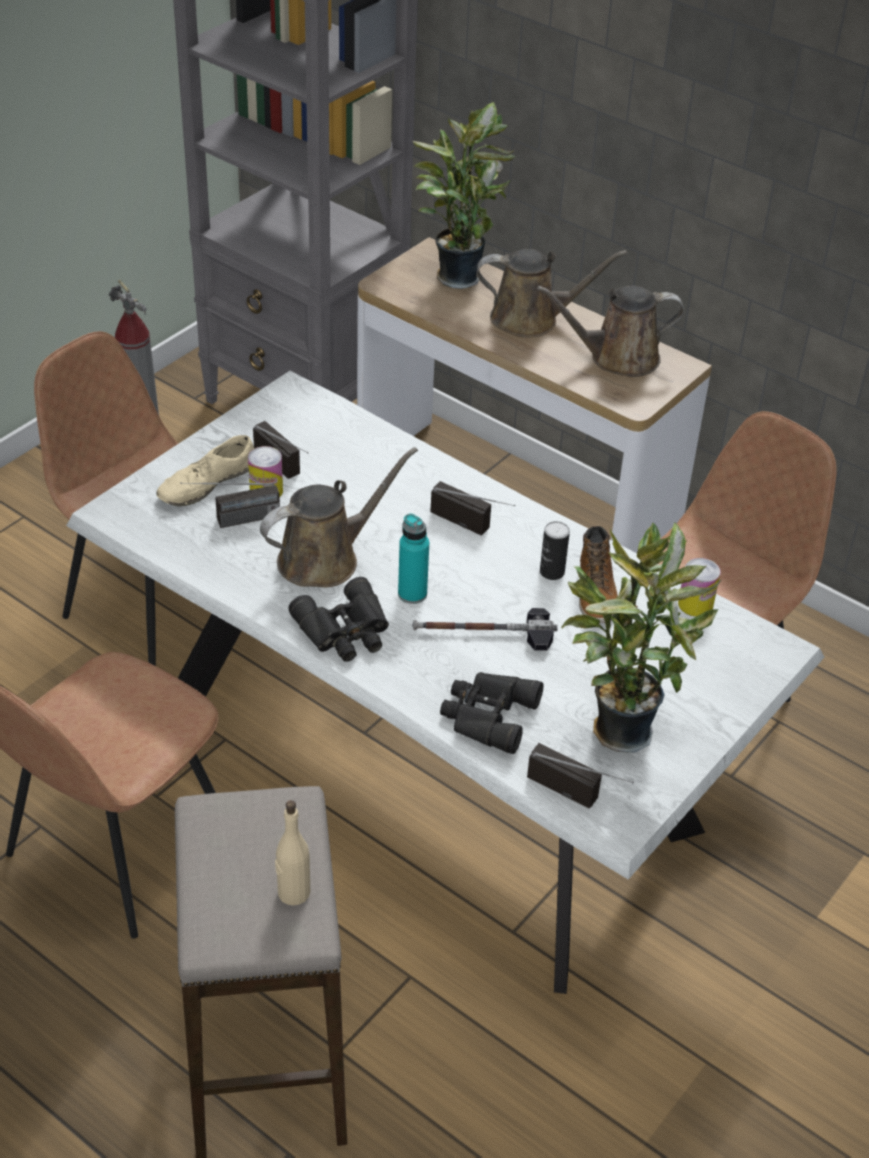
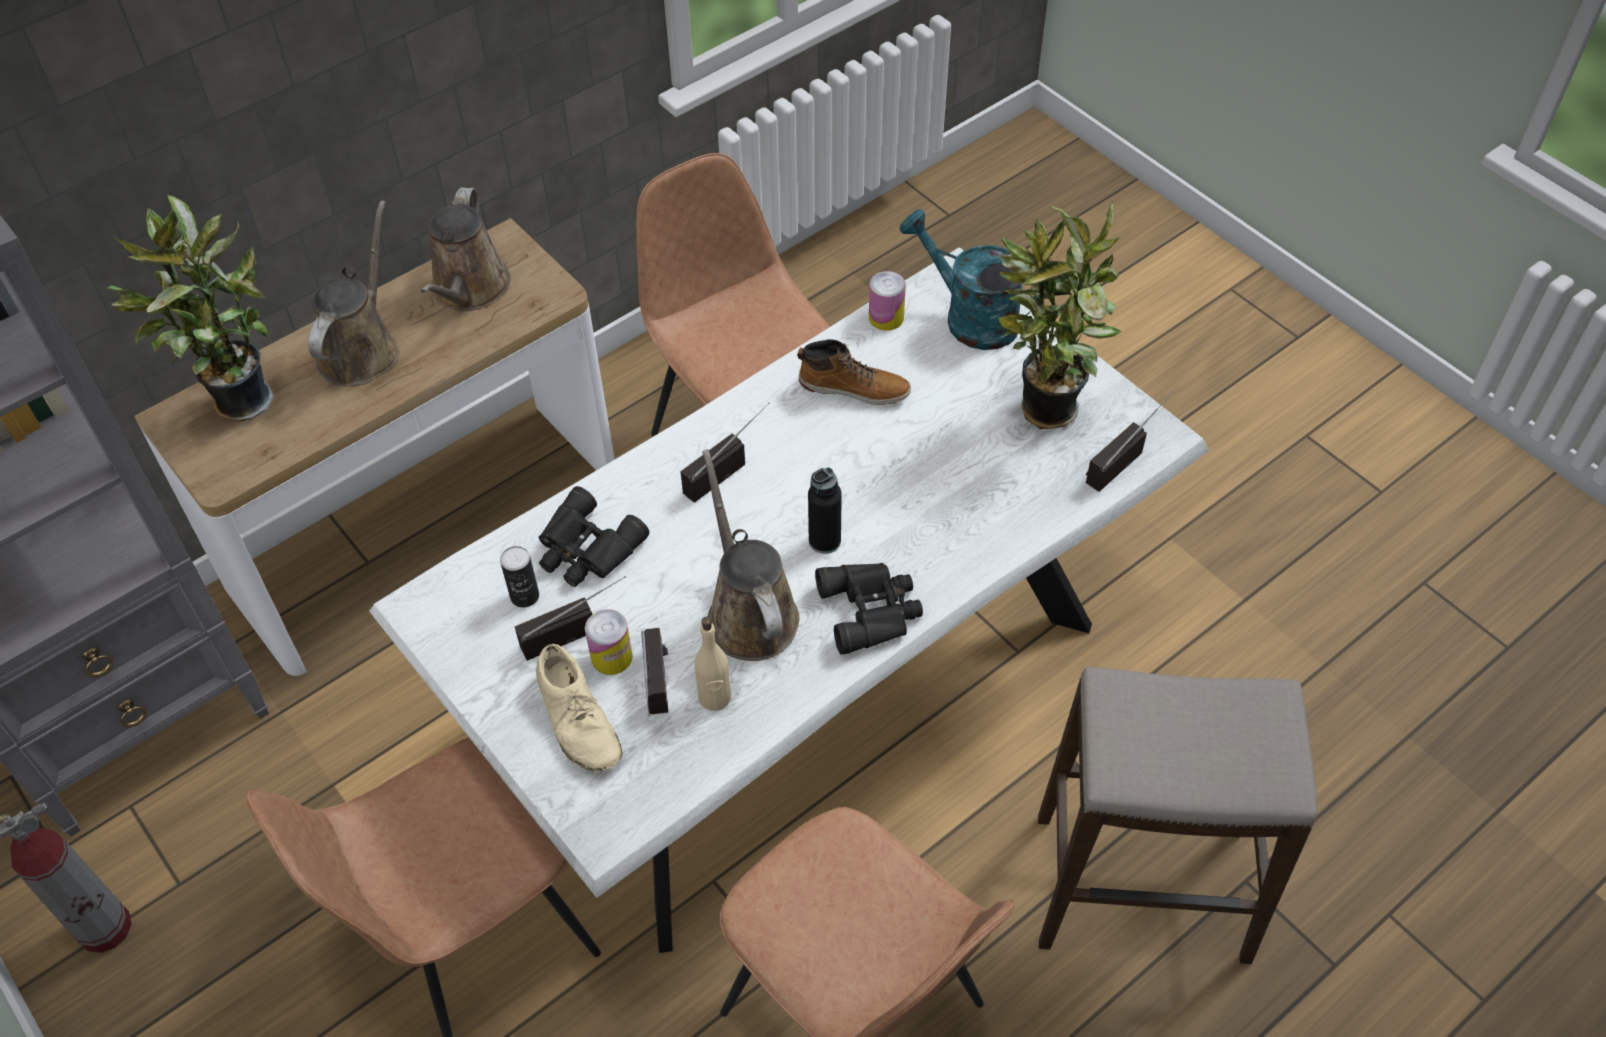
camera: 75 degrees left, 10 degrees up
(293, 892) = (1225, 706): beige bottle -> beige bottle (714, 698)
(412, 594) = (824, 541): turquoise bottle -> black bottle
(484, 634) = (897, 489): hammer -> none
(487, 715) = (1014, 508): black binoculars -> black binoculars (586, 549)
(552, 572) = (816, 416): can -> can (524, 596)
(722, 663) = (969, 317): none -> turquoise watering can

